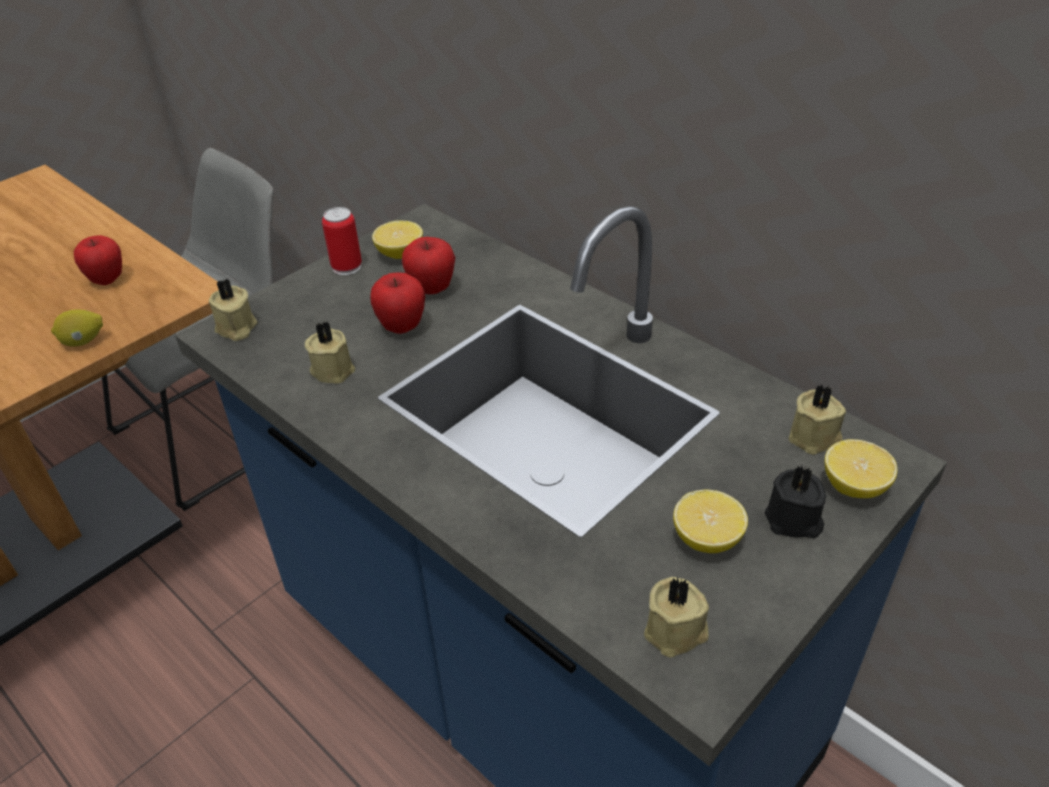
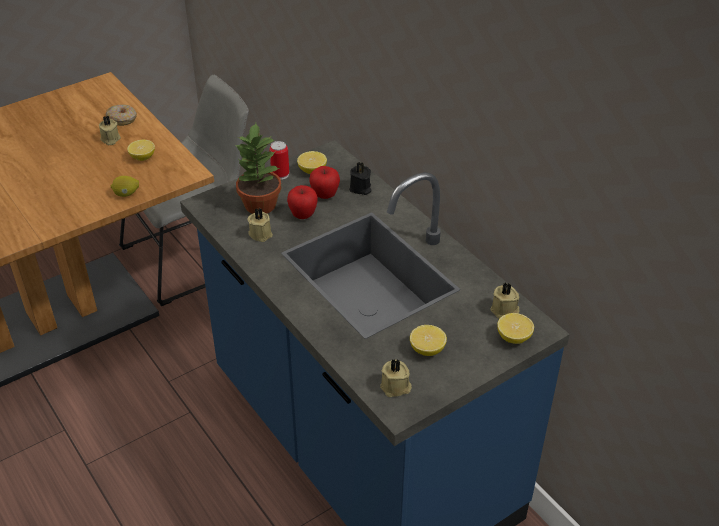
camera: 10 degrees right, 0 degrees up
(68, 227) = (122, 119): none -> donut
(107, 280) = (143, 157): apple -> lemon
(236, 328) = (213, 202): beige candle -> beige candle (110, 139)
(321, 321) = (259, 205): none -> potted plant
(794, 521) = (474, 349): black candle -> black candle (360, 188)

